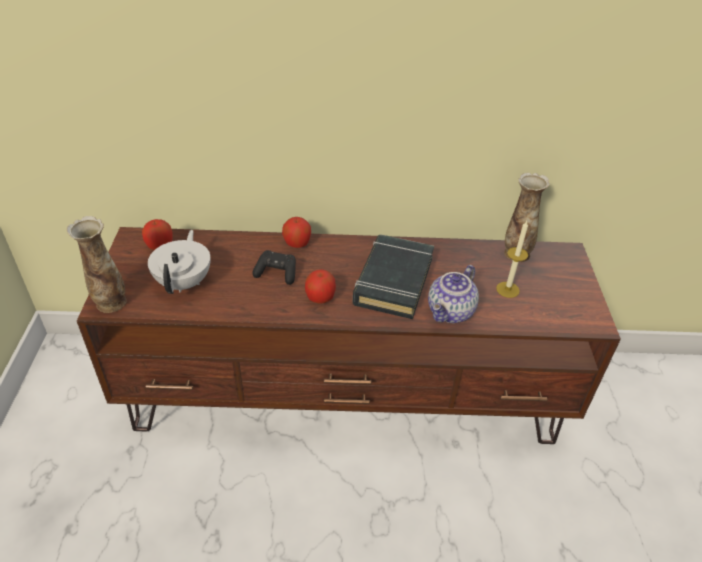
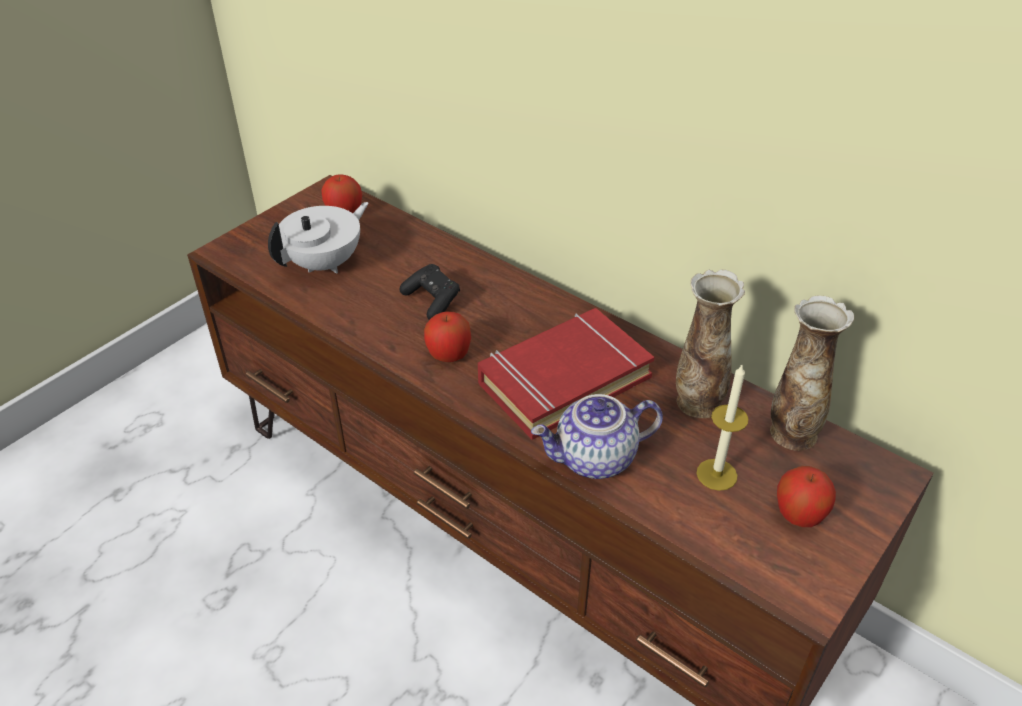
camera: 40 degrees right, 0 degrees up
(110, 303) = (233, 251): vase -> vase (697, 403)
(297, 244) = (495, 277): apple -> apple (799, 514)
(393, 281) = (563, 379): black book -> red book

